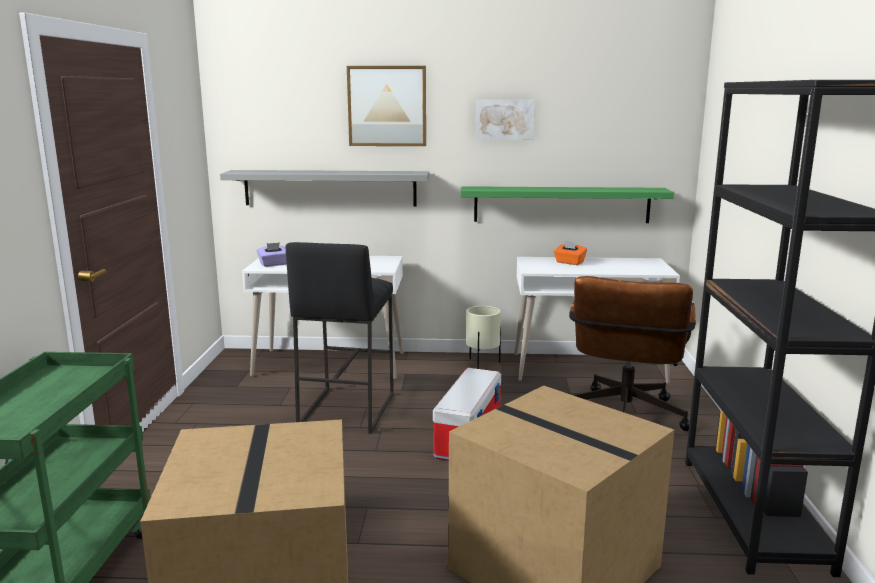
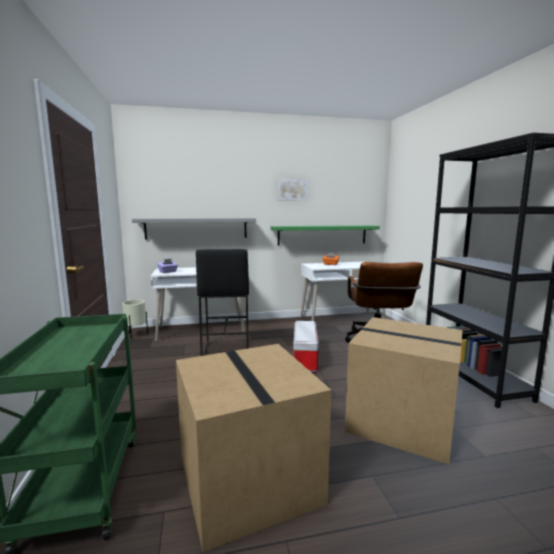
camera: 15 degrees left, 5 degrees down
(387, 106) = (229, 181): picture -> none
(482, 364) = (287, 323): beige planter -> beige planter (136, 335)

